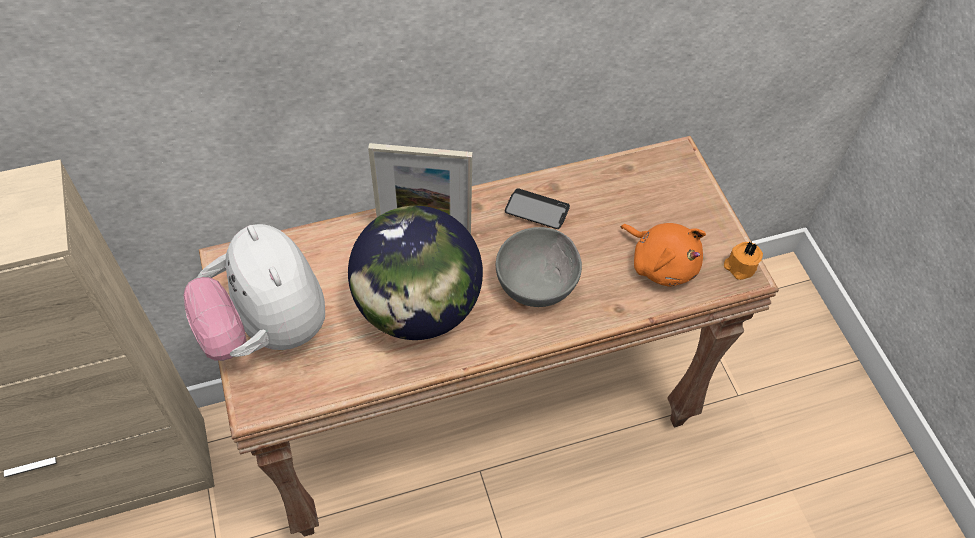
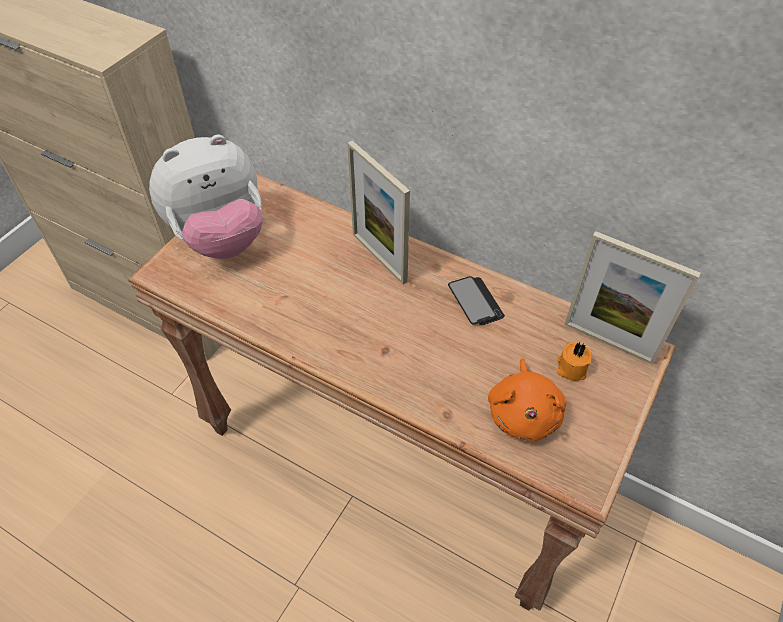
camera: 50 degrees right, 5 degrees down
(267, 329) = (220, 238): plush toy -> plush toy turned 135 degrees counterclockwise
(417, 308) = (315, 296): globe -> none
(538, 283) = (412, 348): grey bowl -> none
(652, 167) = (608, 342): none -> picture frame
(739, 267) = (589, 473): orange candle -> orange candle (571, 368)

